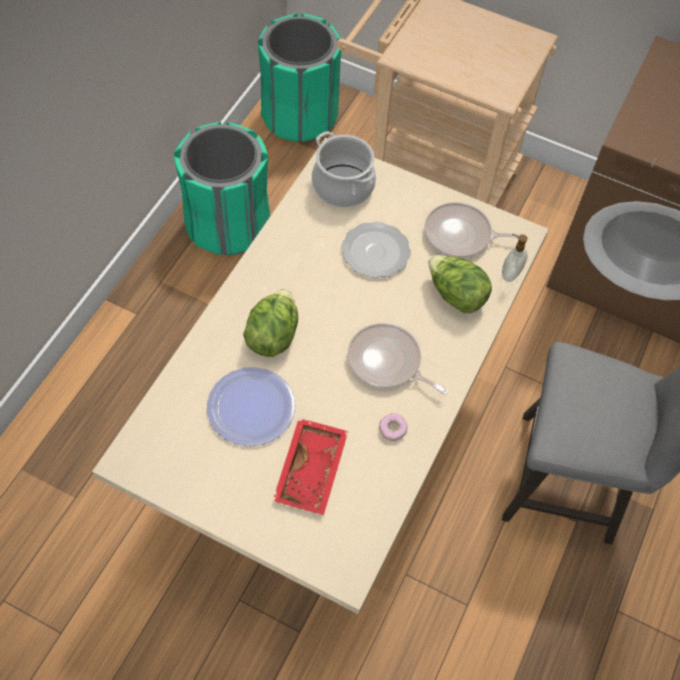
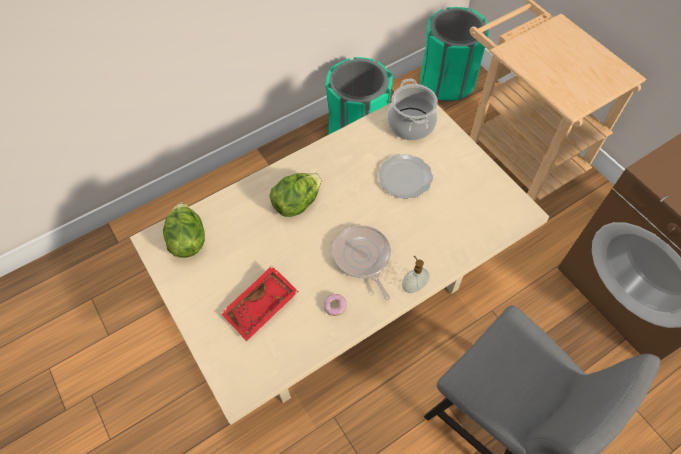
camera: 35 degrees right, 0 degrees up
(251, 407) = (251, 244): plate -> none
(455, 295) = (444, 233): lettuce -> lettuce (188, 240)
(461, 236) = (476, 193): frying pan -> none
(510, 273) = (496, 236): soap dispenser -> soap dispenser (413, 286)

